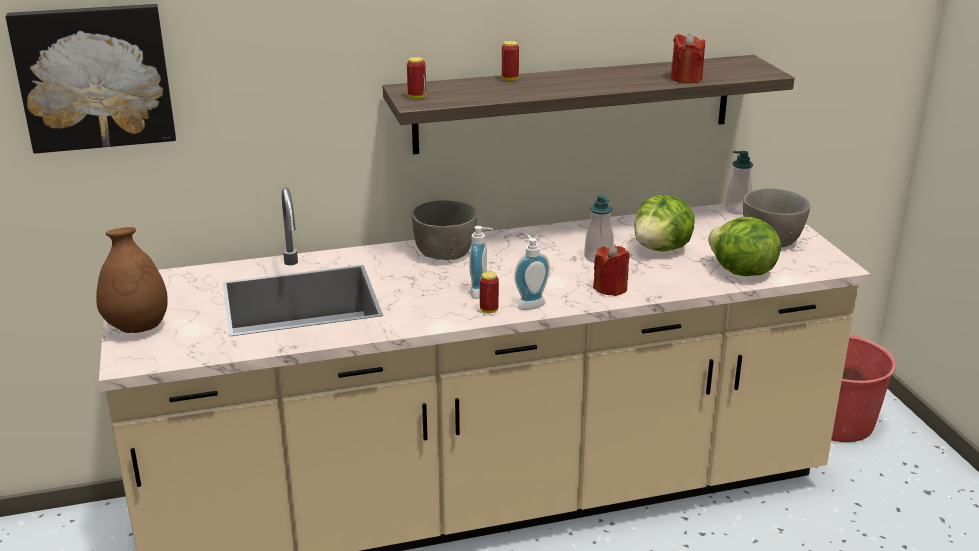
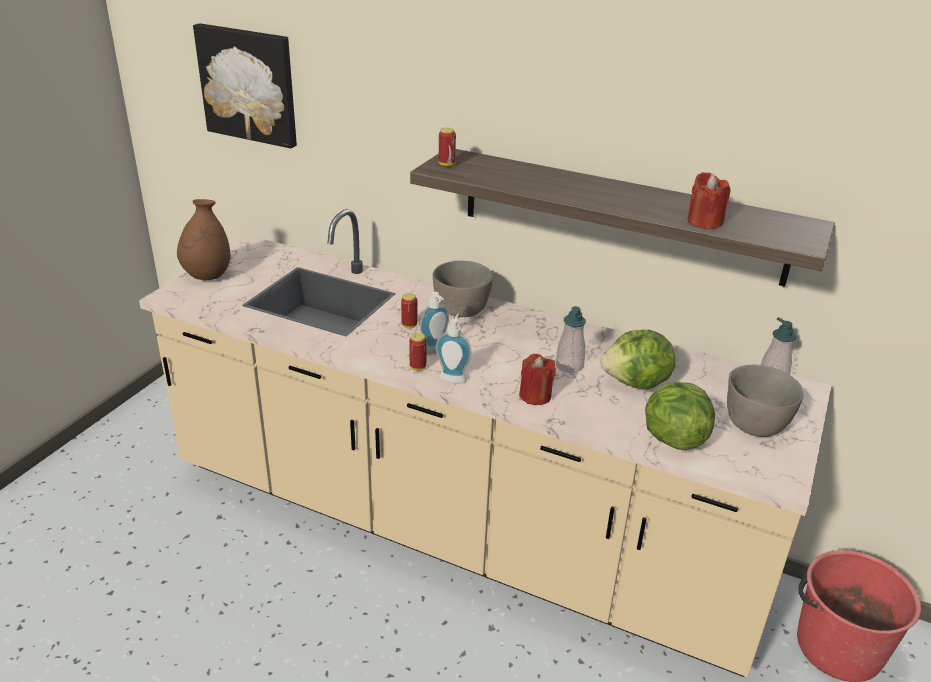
camera: 40 degrees right, 5 degrees up
(510, 79) = (548, 173): can -> can (409, 325)

